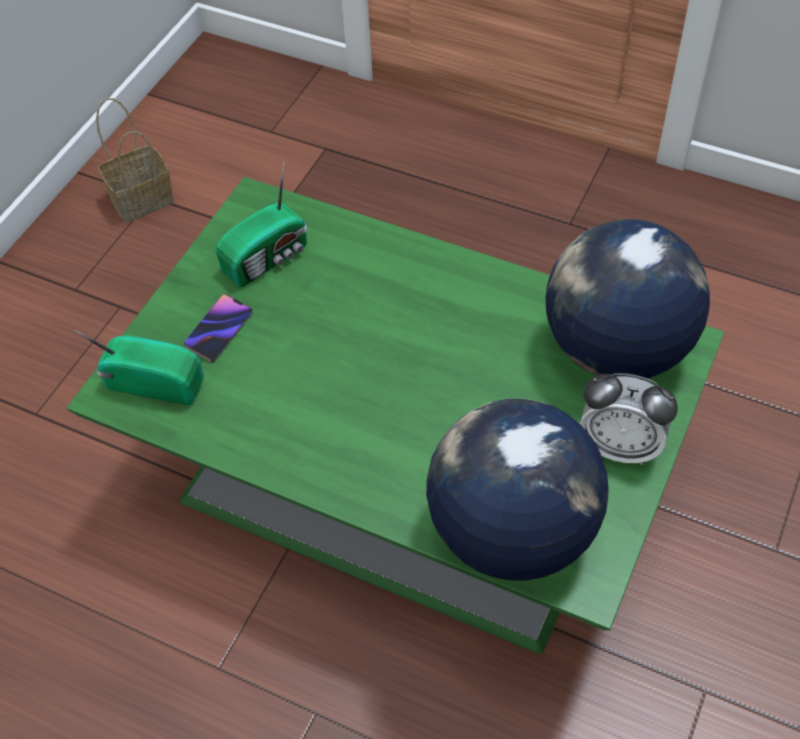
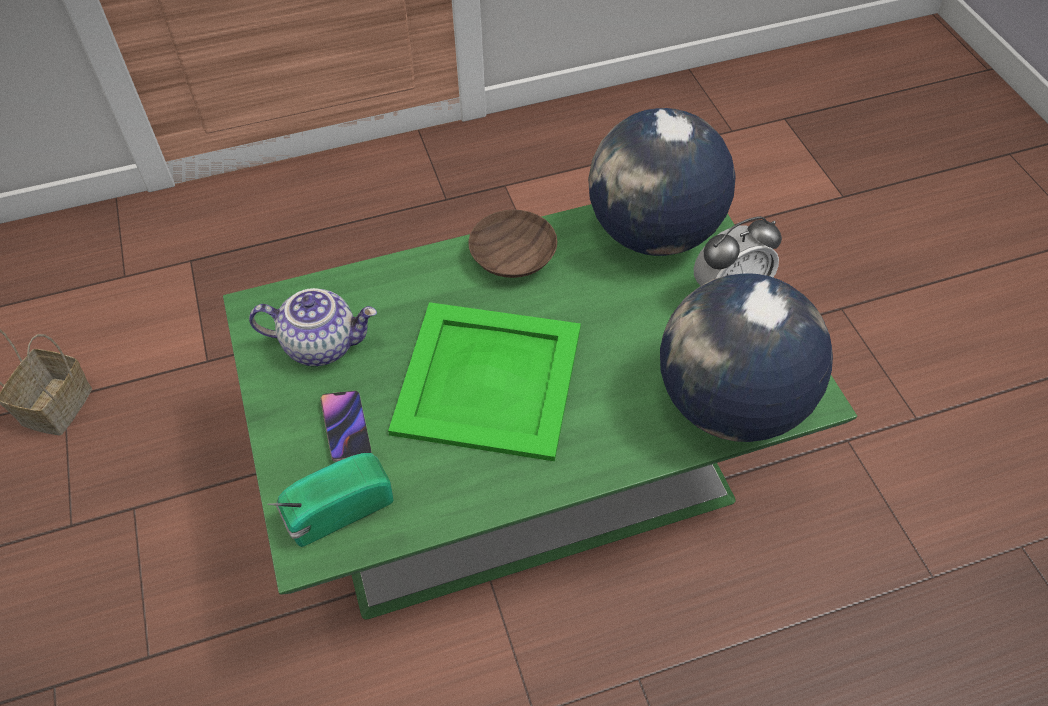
camera: 45 degrees left, 0 degrees up
(268, 258) = (322, 343): radio -> teapot
(352, 370) = (490, 378): none -> green tray
(474, 289) = (511, 258): none -> brown bowl

